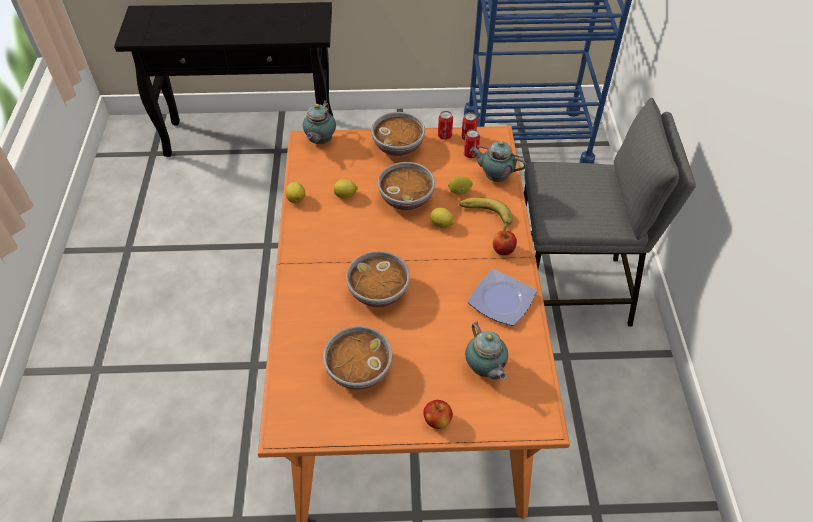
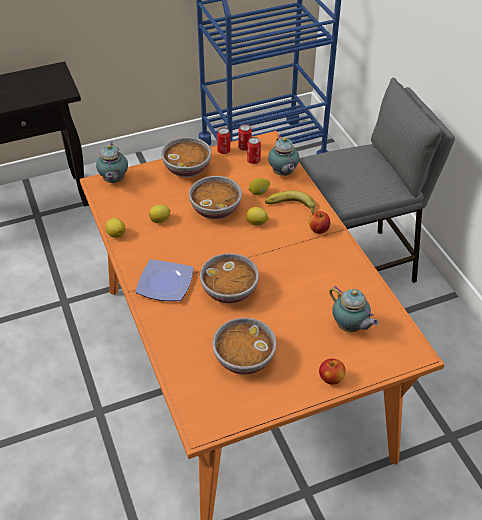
camera: 20 degrees left, 5 degrees down
(495, 177) = (283, 174): teapot -> teapot turned 105 degrees counterclockwise
(502, 301) = (337, 270): plate -> plate (166, 284)

